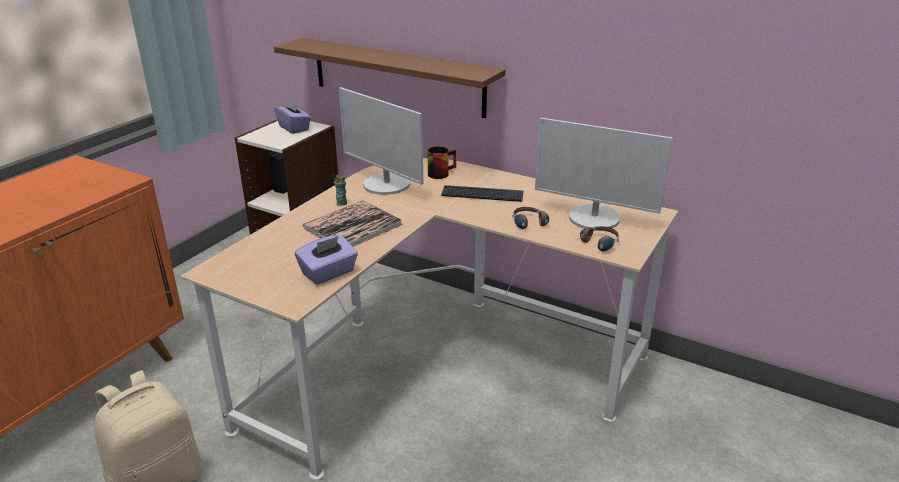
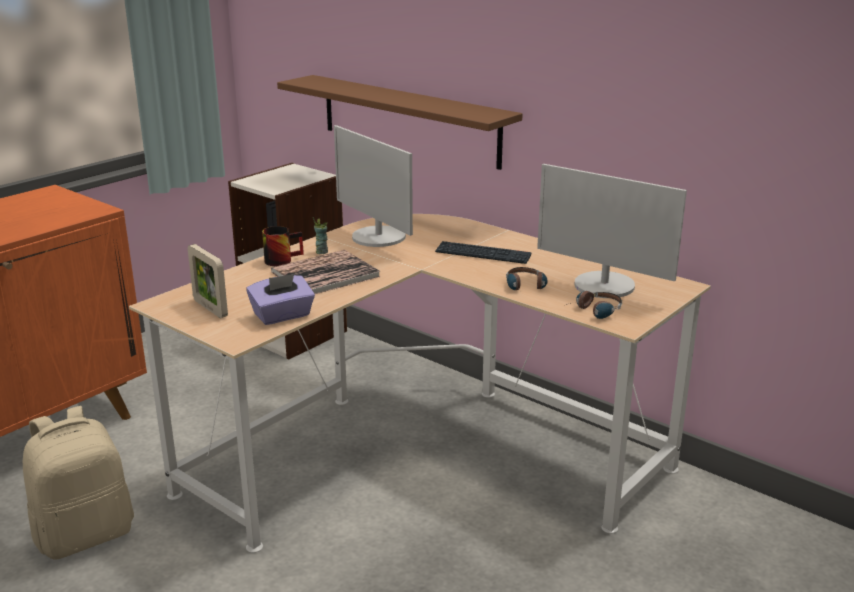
camera: 10 degrees right, 5 degrees down
(259, 271) = (210, 308): none -> picture frame
(294, 128) = (296, 175): purple tissue box -> none
(440, 173) = (444, 229): mug -> mug (282, 259)

